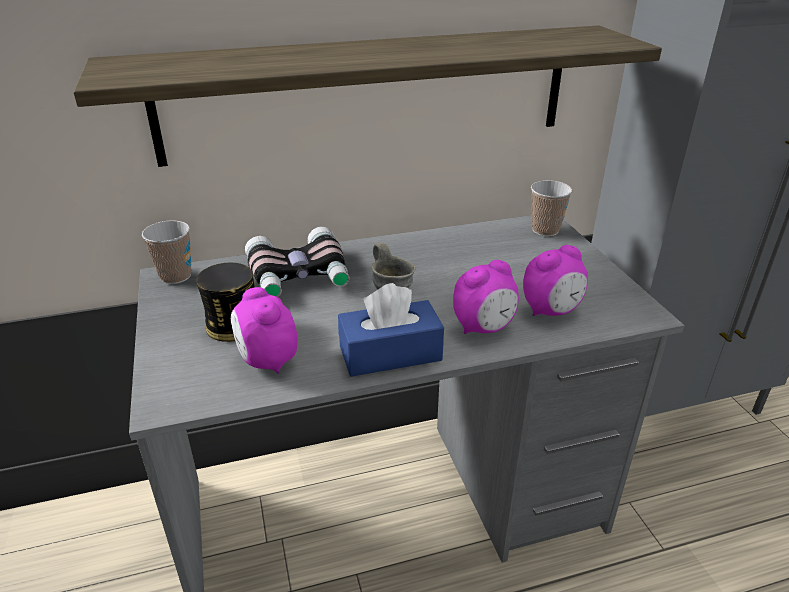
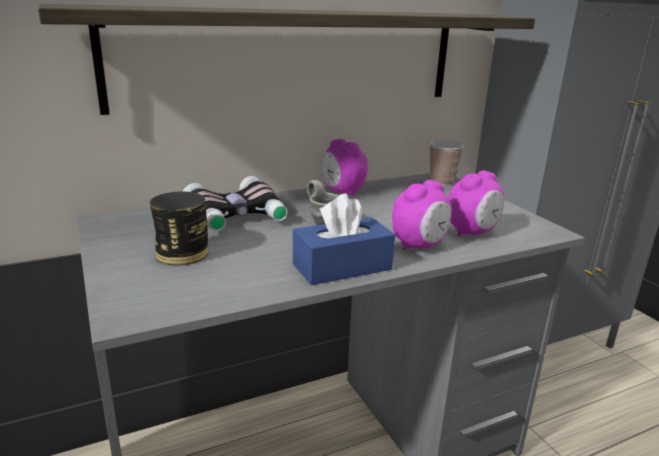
camera: 10 degrees left, 10 degrees down
(175, 276) = (114, 220): cup -> none
(267, 361) = (224, 278): alarm clock -> alarm clock (342, 192)

